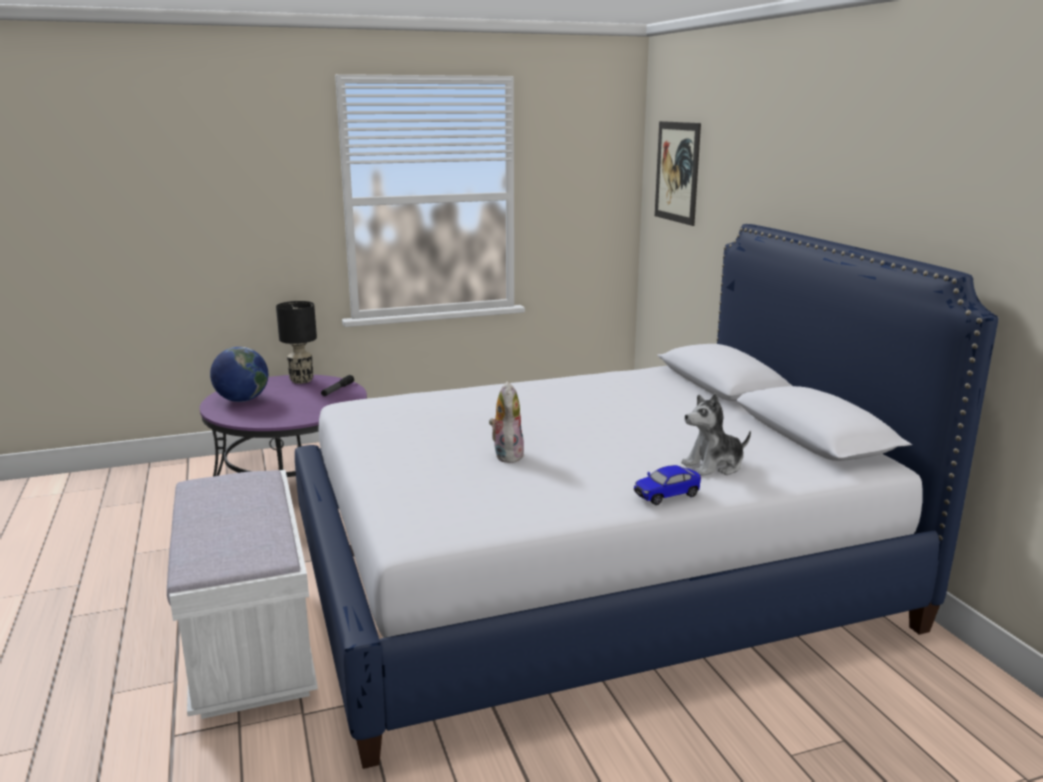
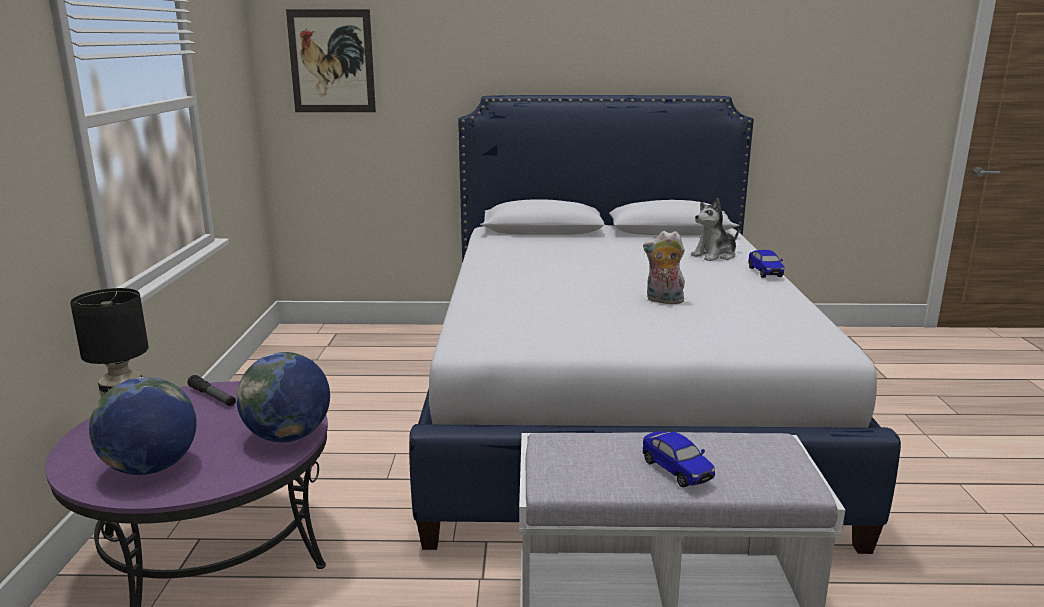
camera: 70 degrees left, 0 degrees up
(212, 519) = (676, 471): none -> toy car
(287, 418) = (288, 436): none -> globe
(714, 466) = (715, 255): plush toy -> plush toy turned 60 degrees clockwise

